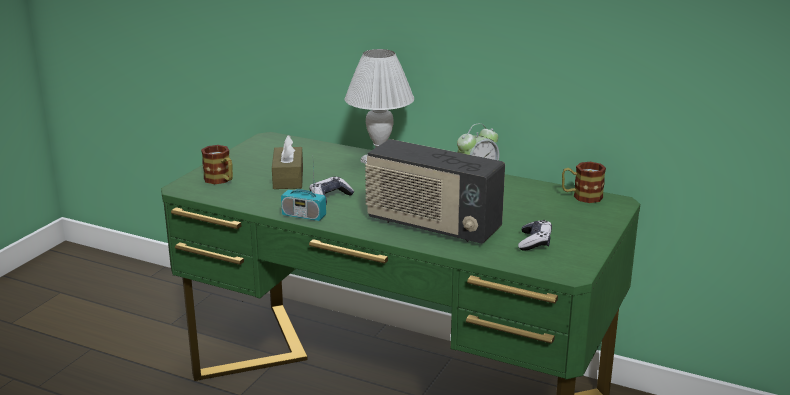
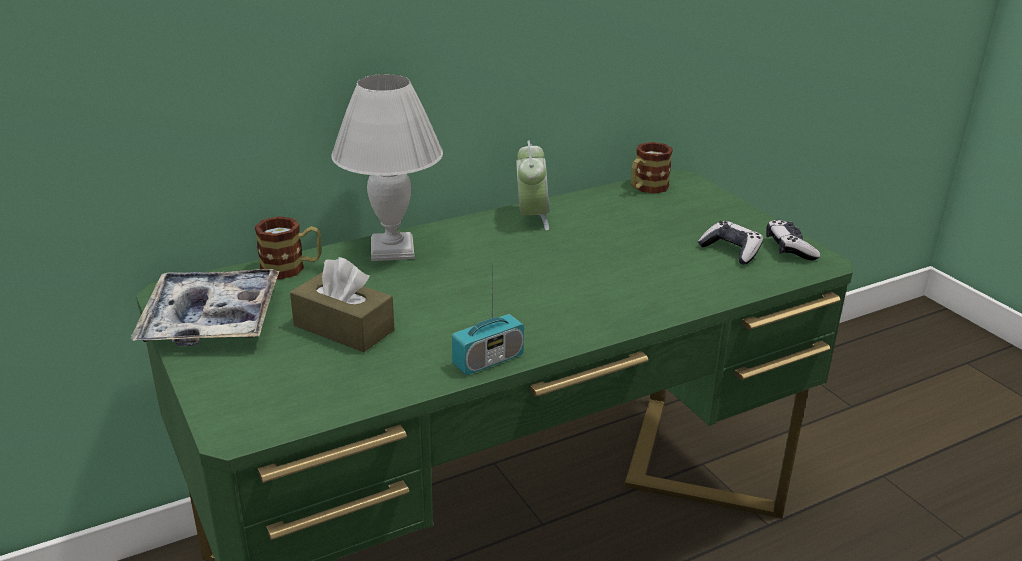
camera: 55 degrees left, 5 degrees up
(221, 180) = (264, 385): mug -> mug (292, 268)
(258, 152) = (211, 319): none -> tray
(330, 197) = (454, 320): game controller -> game controller (789, 249)
(432, 226) = (625, 288): radio -> none

